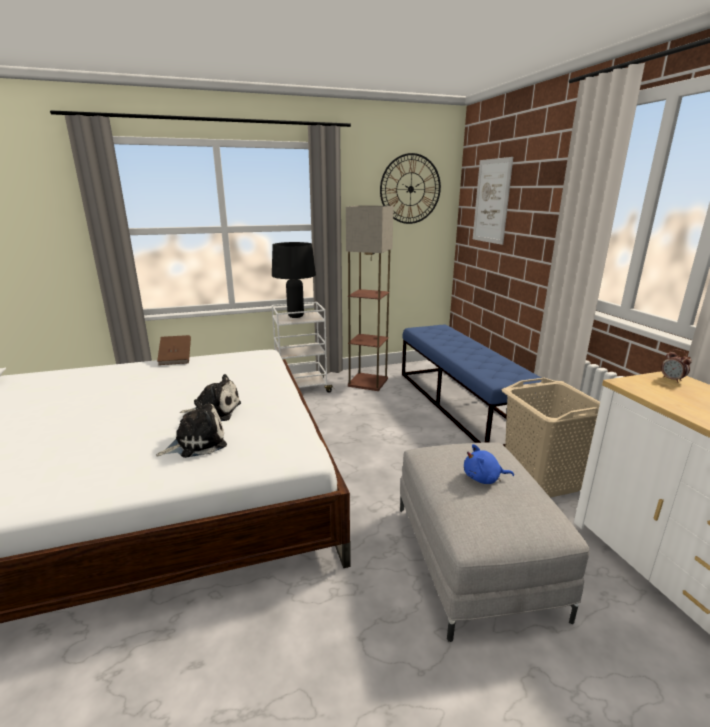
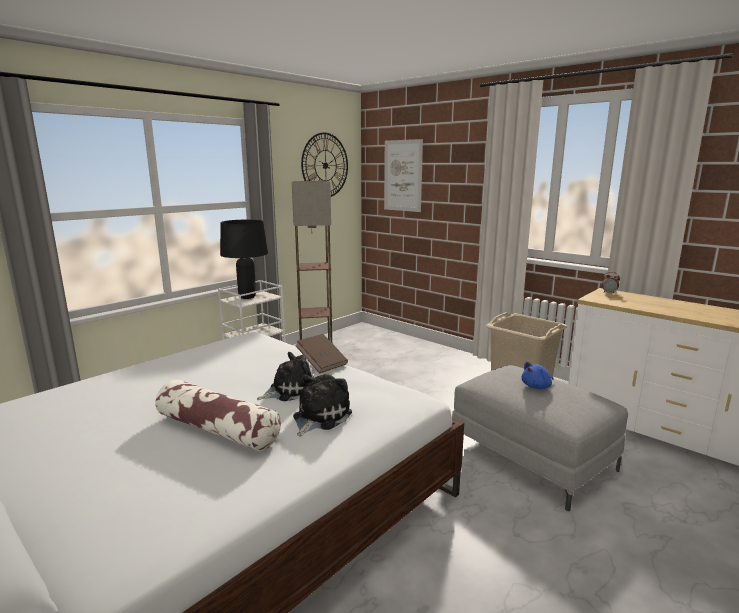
camera: 30 degrees left, 5 degrees down
(118, 430) = (217, 429): none -> pillow
(176, 359) = (162, 358): brown book -> brown book (322, 363)
(460, 403) = (412, 355): blue bench -> none

